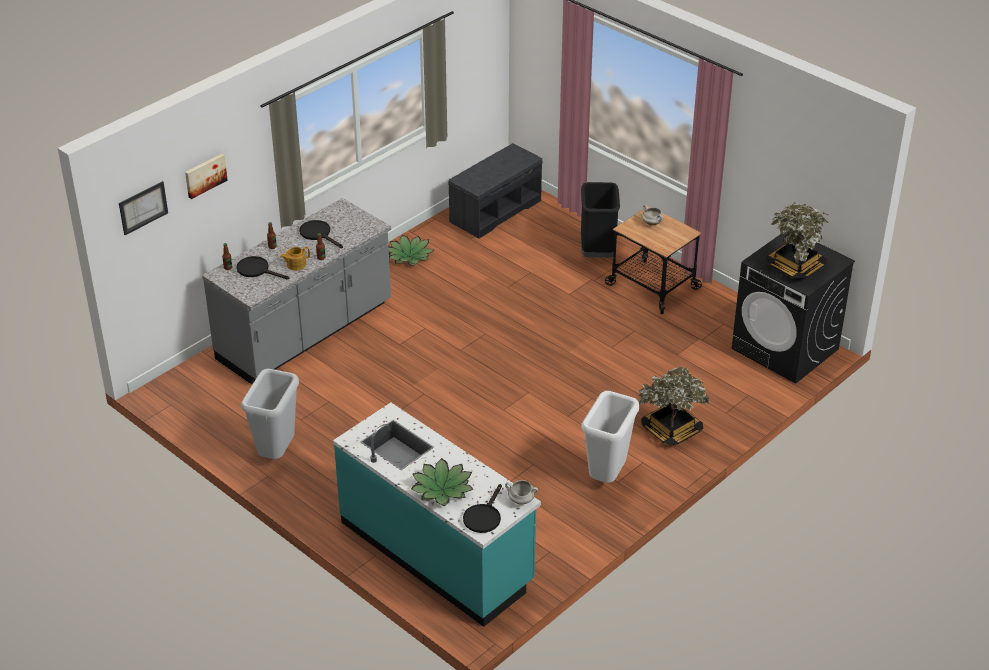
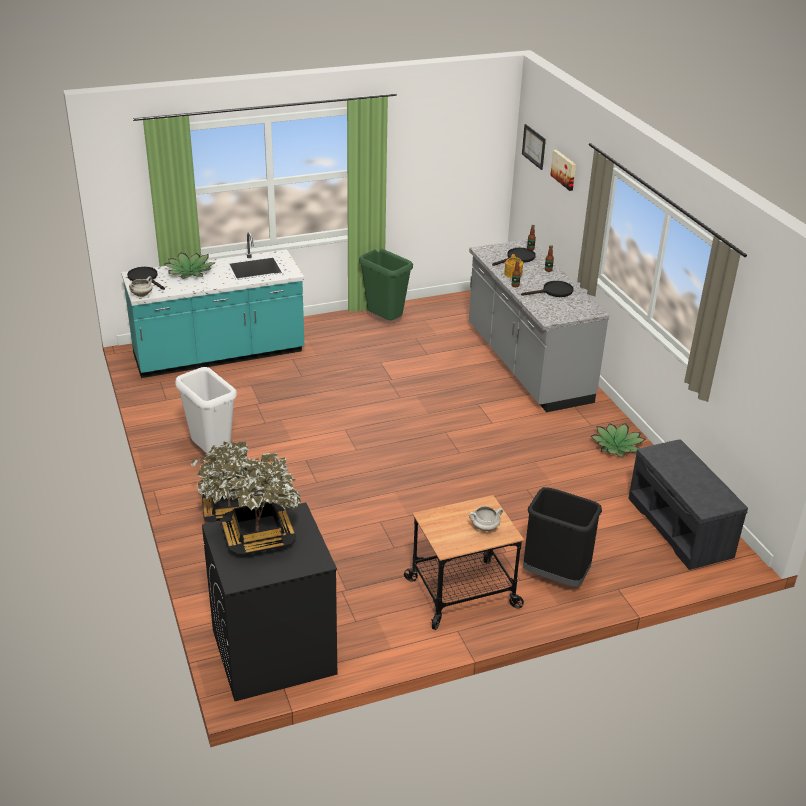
camera: 115 degrees right, 5 degrees down
(276, 453) = (385, 321): grey trash can -> green trash can

